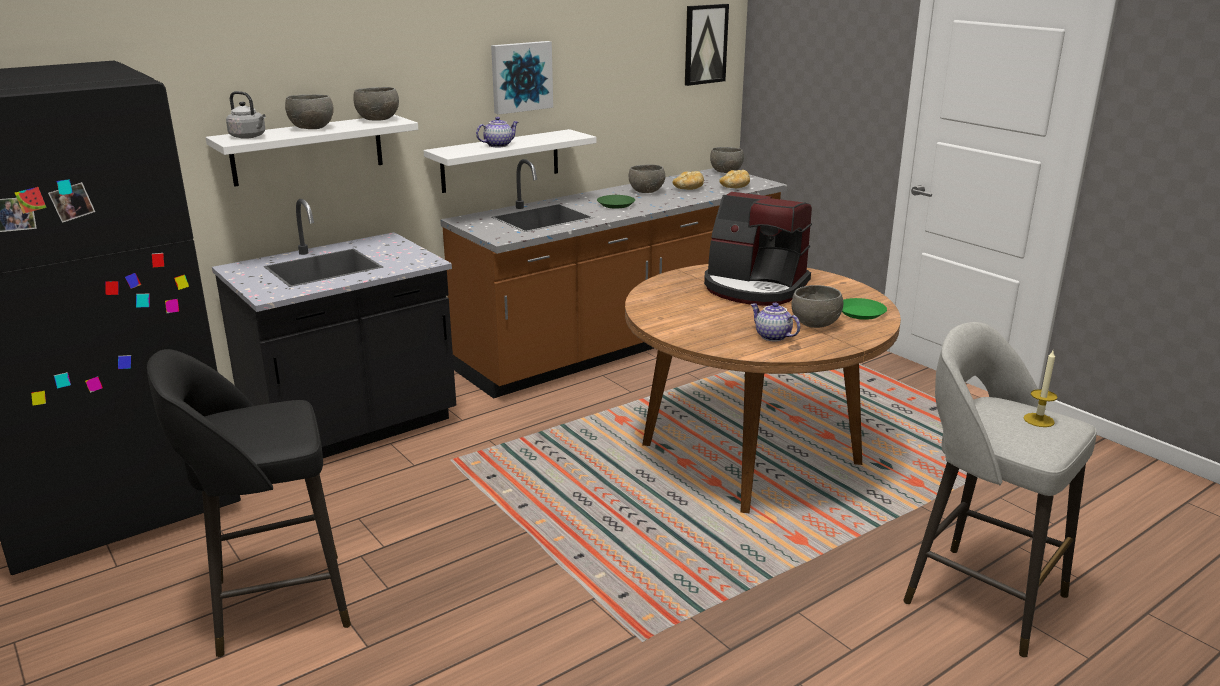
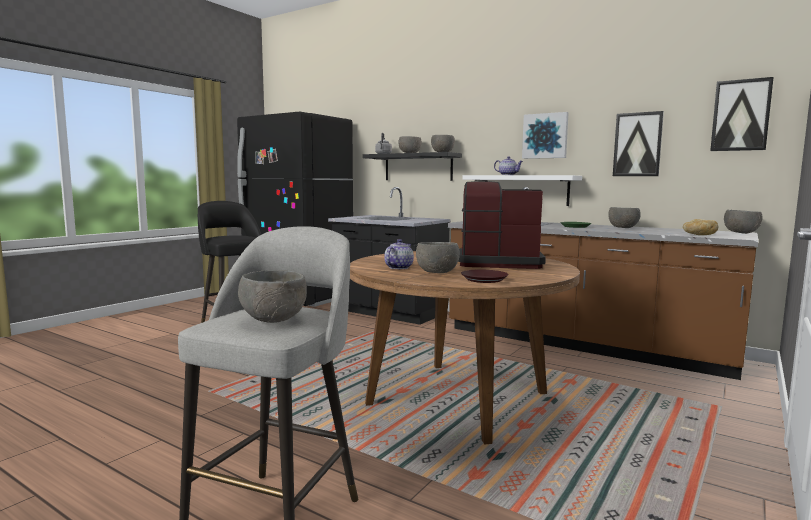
camera: 70 degrees right, 15 degrees down
(308, 150) = (418, 167): white shelf -> black shelf
(623, 82) = (637, 144): none -> picture
(688, 189) = (659, 231): bread -> none
(754, 288) = (497, 263): coffee machine -> coffee machine turned 90 degrees clockwise
(860, 312) = (484, 279): green plate -> brown plate
(1038, 420) = (273, 320): candle -> grey bowl

